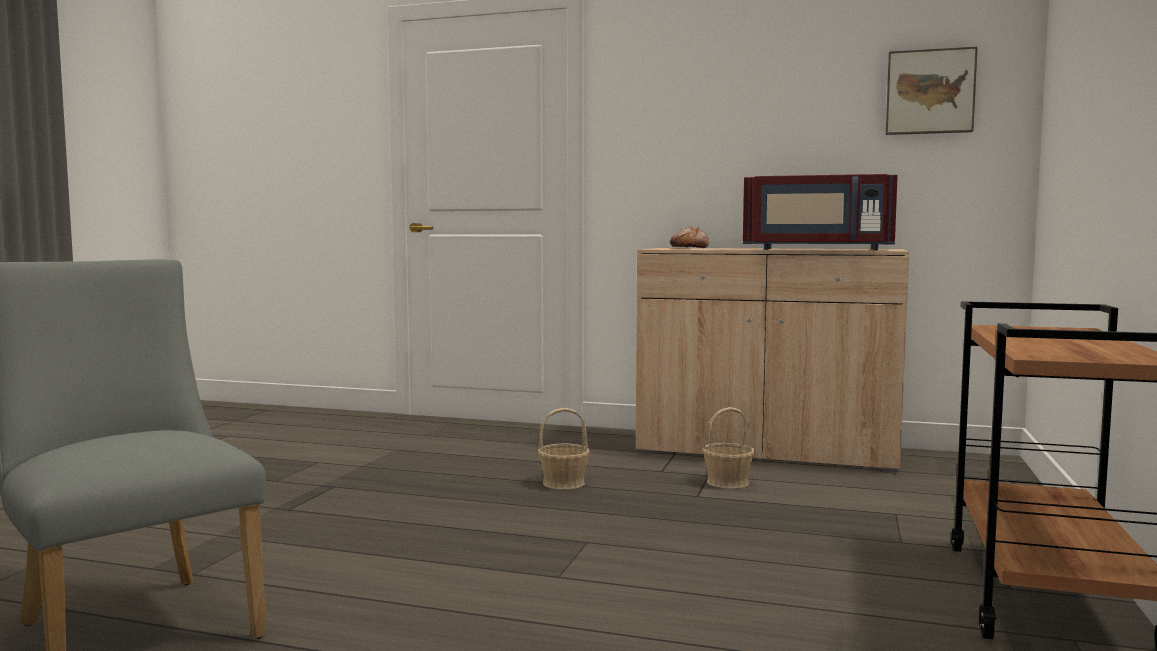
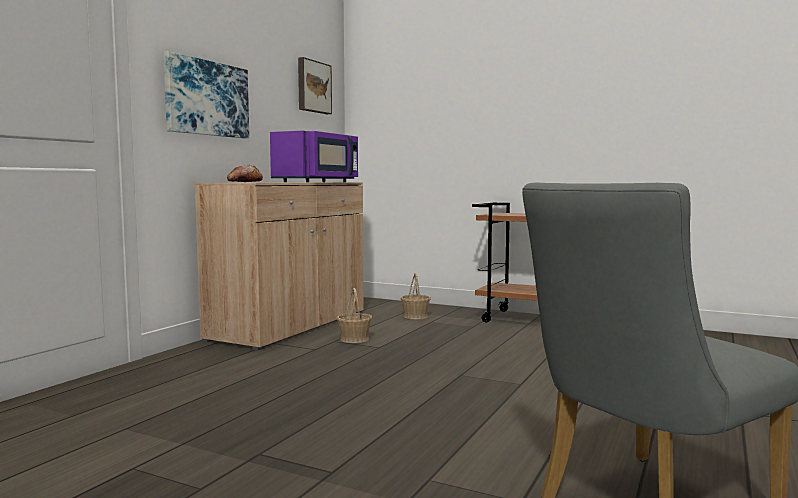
camera: 80 degrees left, 0 degrees up
(564, 483) = (324, 373): basket -> basket (415, 316)
(688, 147) = (206, 98): none -> picture
(817, 249) = (318, 182): red microwave -> purple microwave

